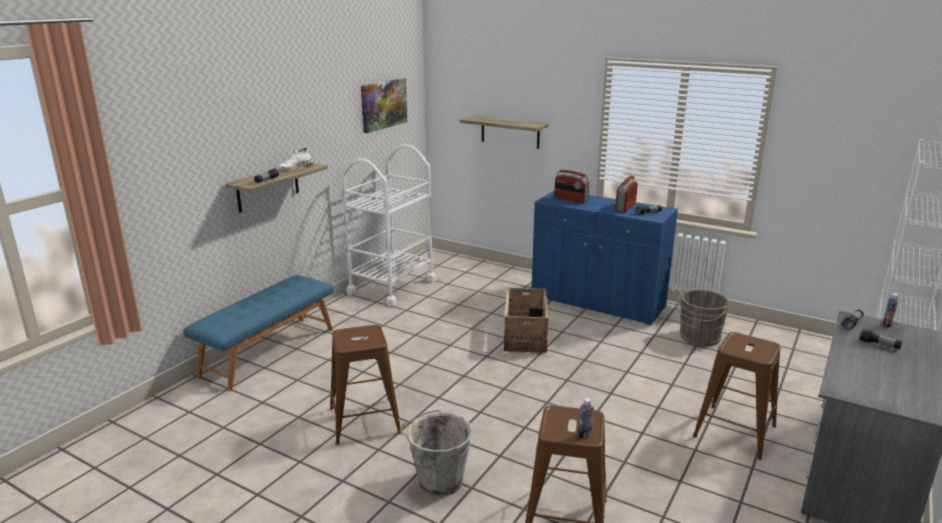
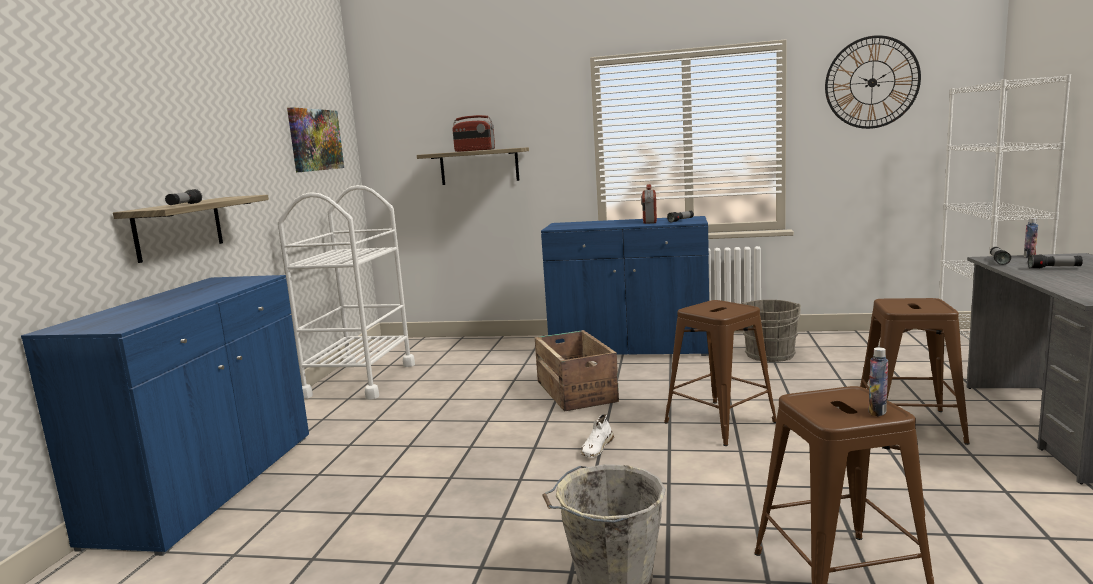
camera: 20 degrees left, 10 degrees down
(268, 351) = (209, 486): blue bench -> blue cabinet
(296, 167) = (221, 198): white shoe -> white shoe (596, 448)
(364, 421) = (429, 535): brown stool -> brown stool (720, 423)
(570, 199) = (580, 225): radio -> radio (474, 150)
(851, 118) = (872, 82): none -> wall clock

